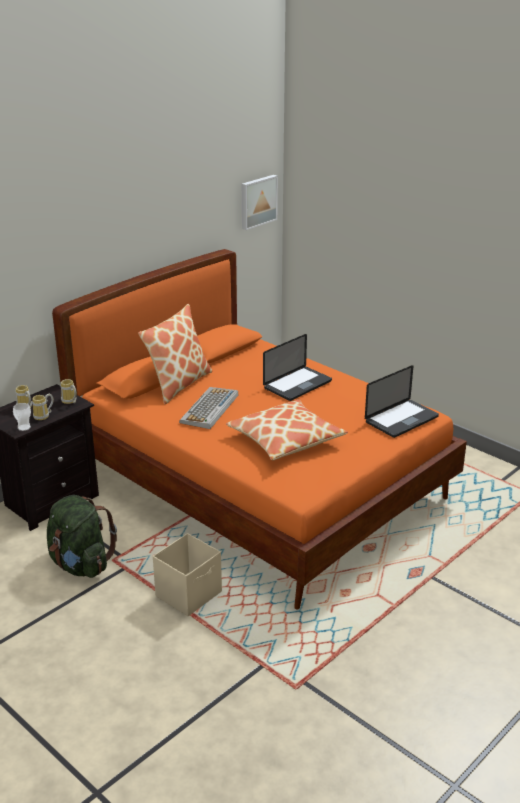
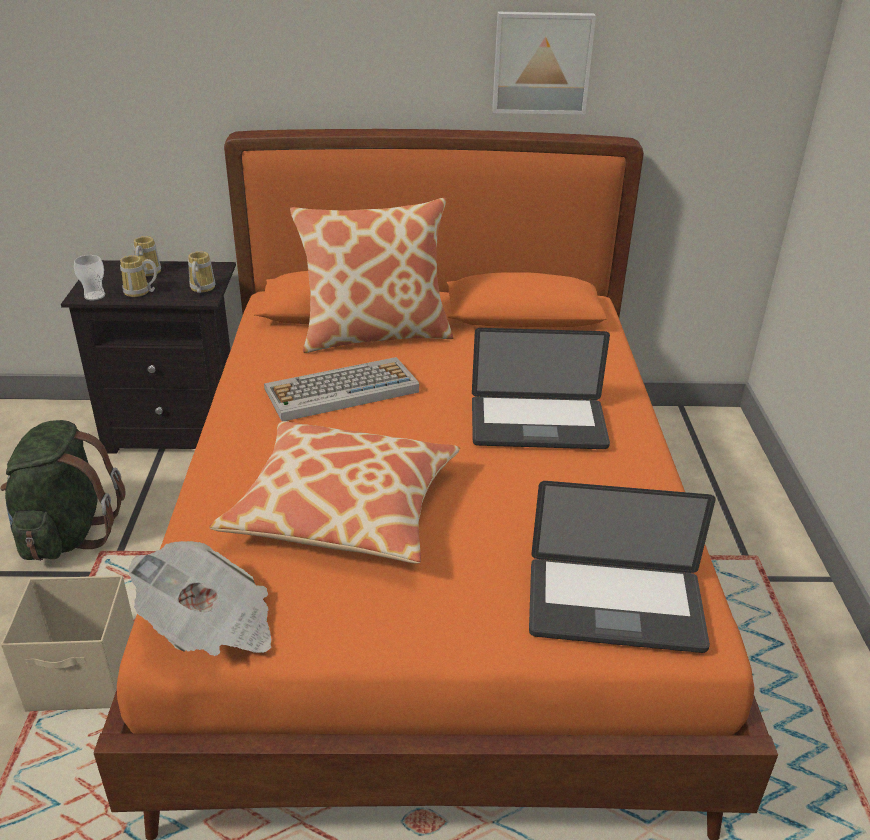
camera: 45 degrees right, 5 degrees up
(257, 201) = (746, 64): picture -> picture (541, 62)
(310, 486) = (211, 626): none -> newspaper

